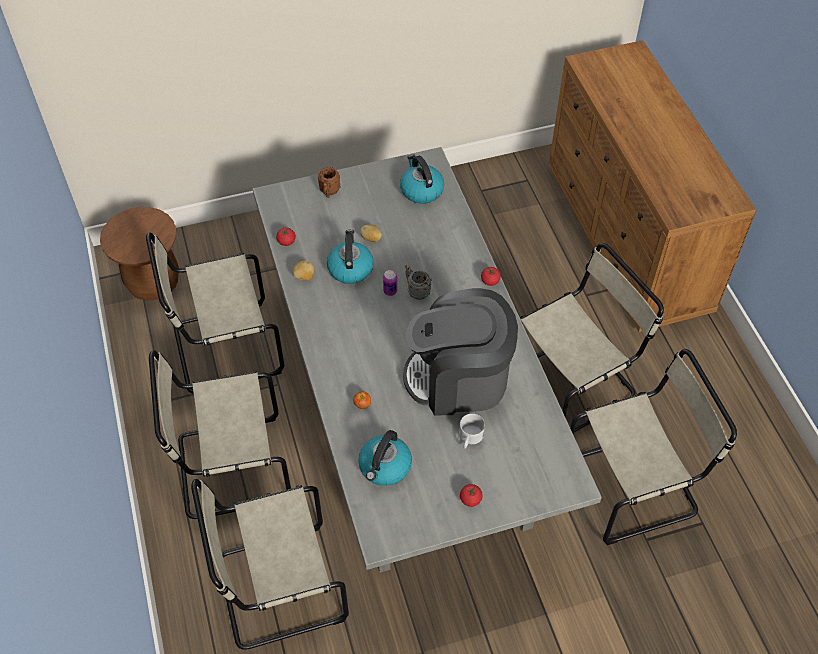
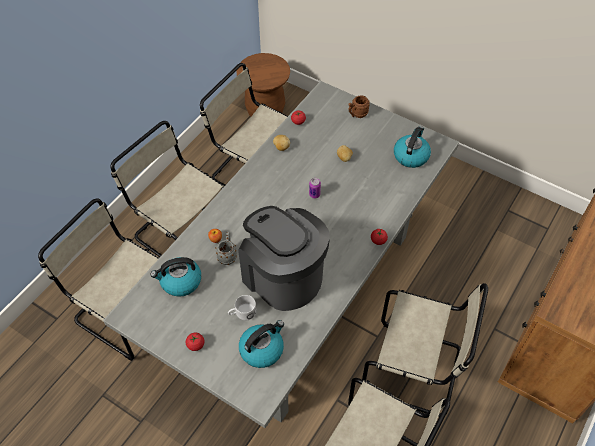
camera: 50 degrees right, 0 degrees up
(350, 268) = (311, 164): kettle -> kettle (262, 349)
(416, 290) = (328, 207): grey mug -> grey mug (227, 255)

